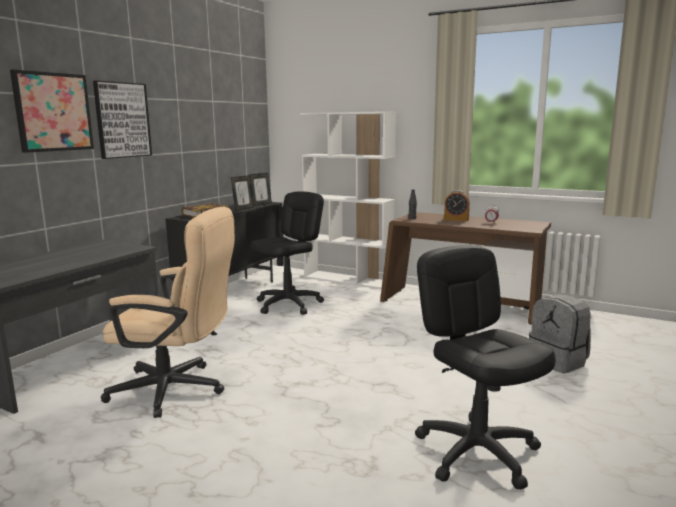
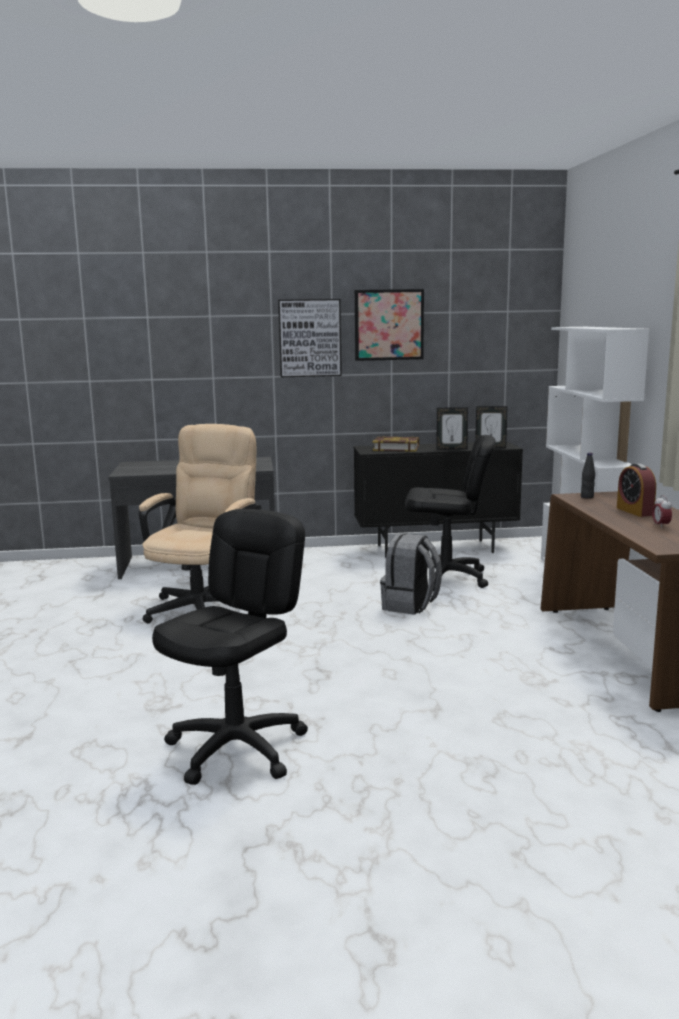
camera: 55 degrees right, 0 degrees up
(53, 112) = (232, 332): picture -> picture (388, 325)
(177, 390) = (205, 605): beige office chair -> beige office chair turned 135 degrees counterclockwise
(558, 361) = (545, 753): grey backpack -> grey backpack (410, 606)

